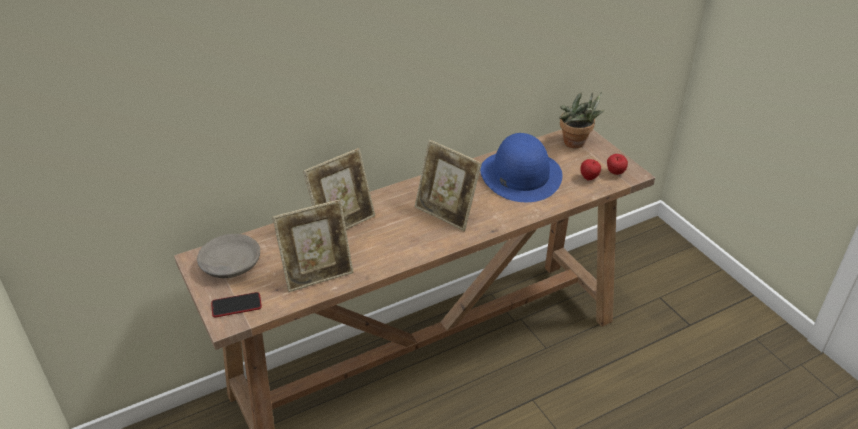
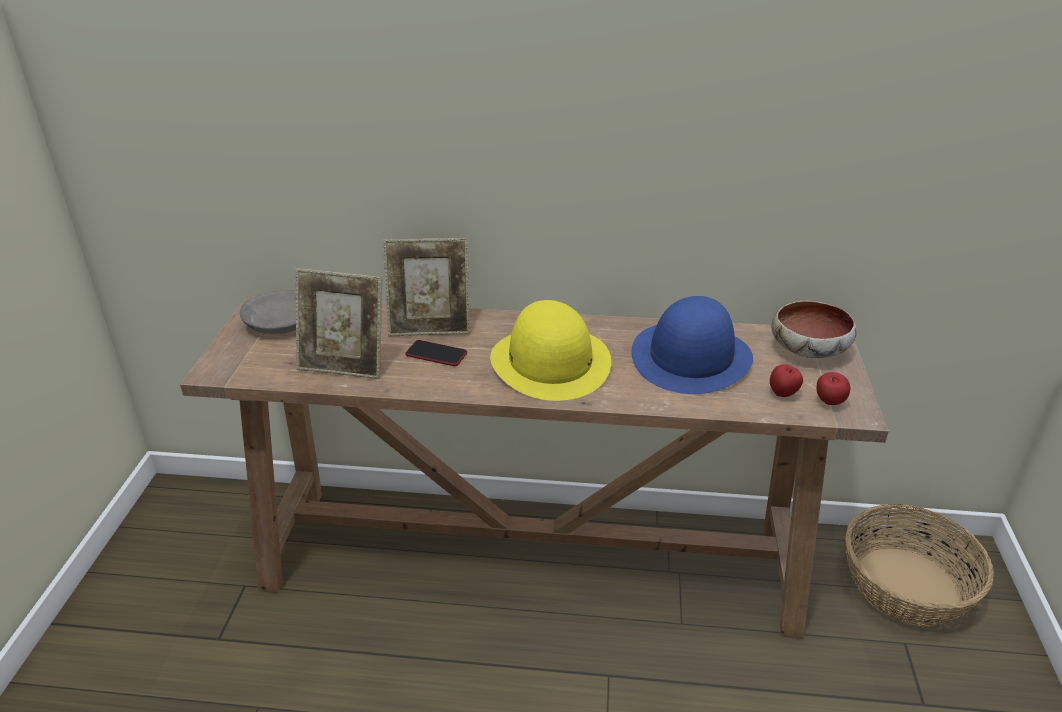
camera: 35 degrees right, 5 degrees down
(236, 305) = (238, 361): phone -> phone (436, 354)
(446, 213) = (551, 362): picture frame -> yellow hat
(576, 144) = (809, 350): potted plant -> bowl
(637, 264) = (905, 585): none -> basket

